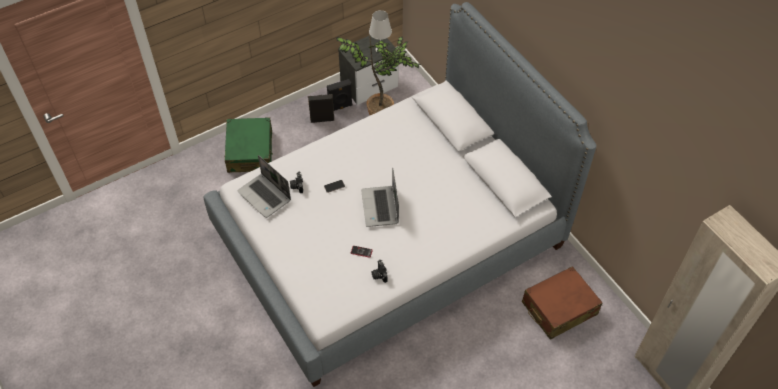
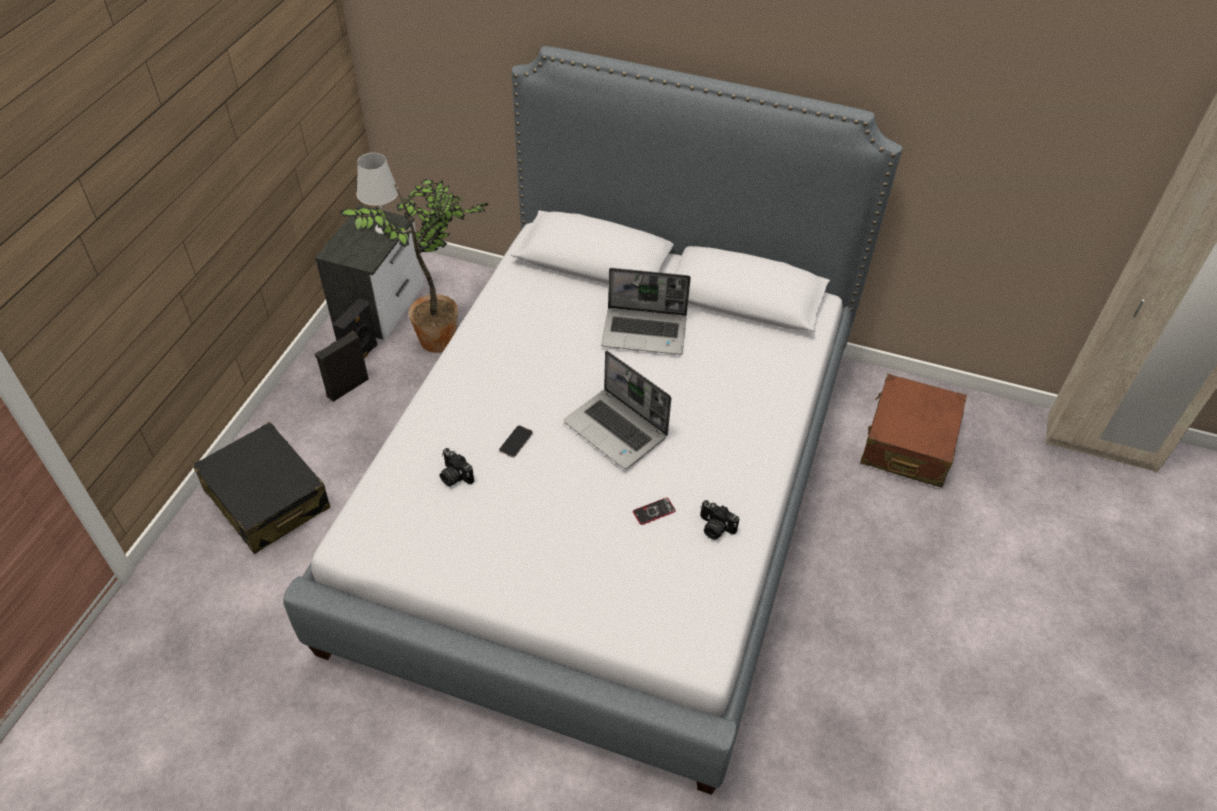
camera: 40 degrees left, 5 degrees down
(250, 151) = (267, 499): green suitcase -> black suitcase
(265, 196) = (415, 524): laptop -> laptop (645, 332)

